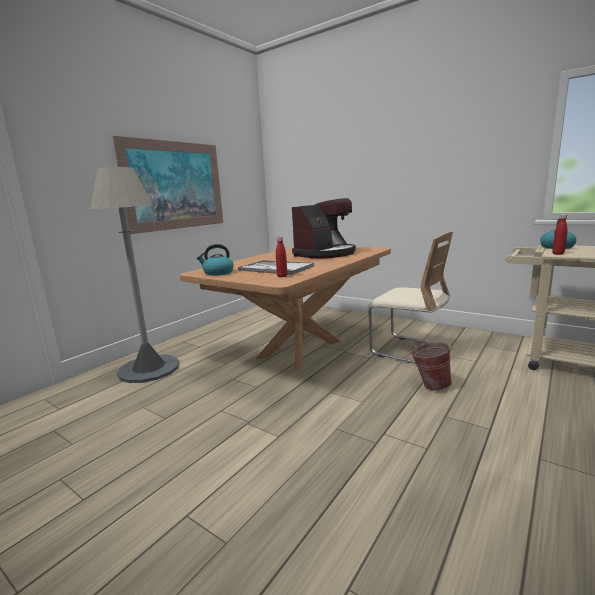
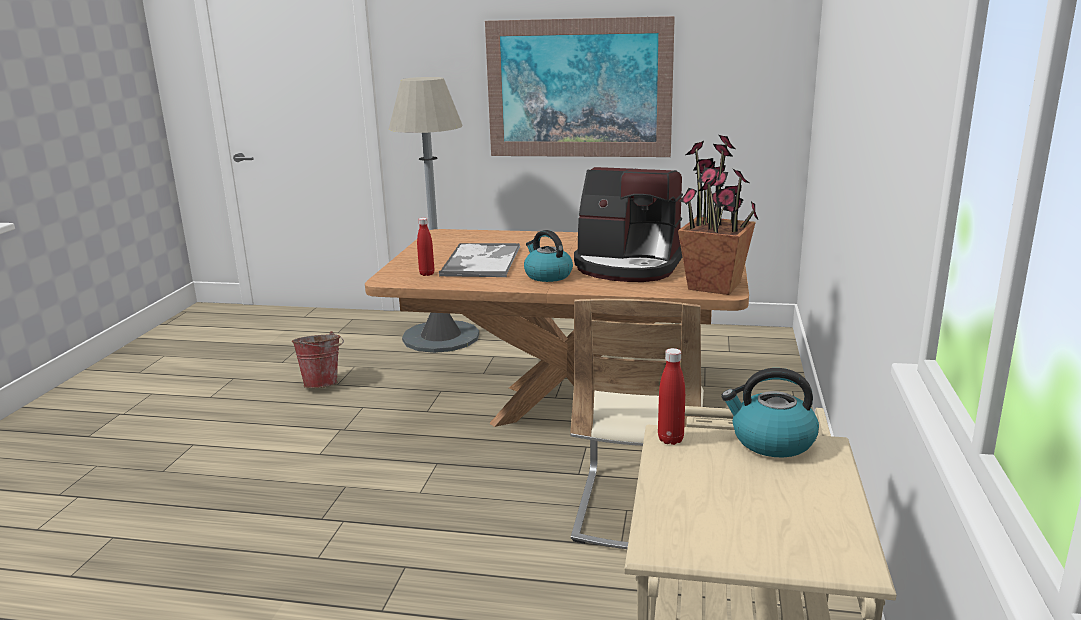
camera: 65 degrees right, 5 degrees up
(218, 273) = (440, 243): kettle -> kettle (547, 275)
(370, 249) = (714, 286): none -> potted plant
(429, 385) = (502, 544): bucket -> bucket (323, 384)

